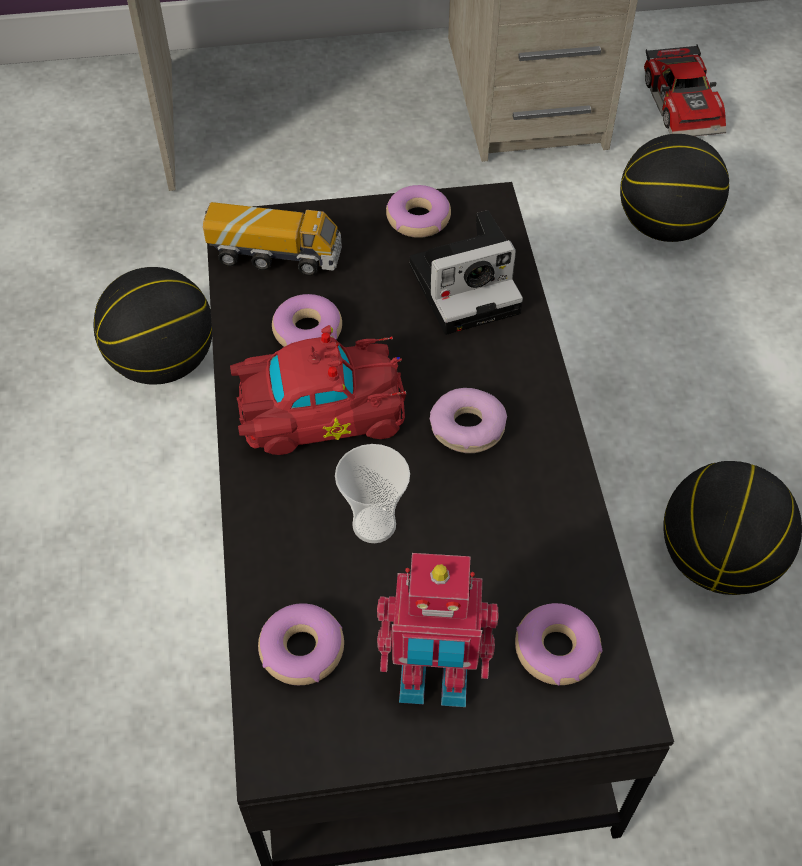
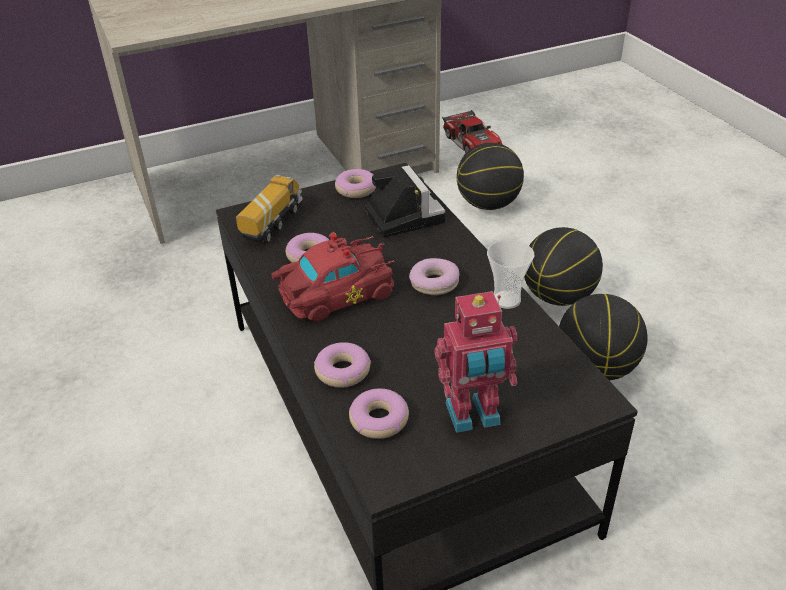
camera: 15 degrees left, 15 degrees down
(164, 363) = (190, 339): basketball -> basketball (558, 296)
(276, 257) = (272, 223): toy truck -> toy truck turned 60 degrees counterclockwise
(374, 524) = (397, 344): cup -> cup (506, 300)
(467, 286) = (402, 215): camera -> camera turned 75 degrees counterclockwise
(556, 650) = (543, 381): donut -> donut (343, 371)

